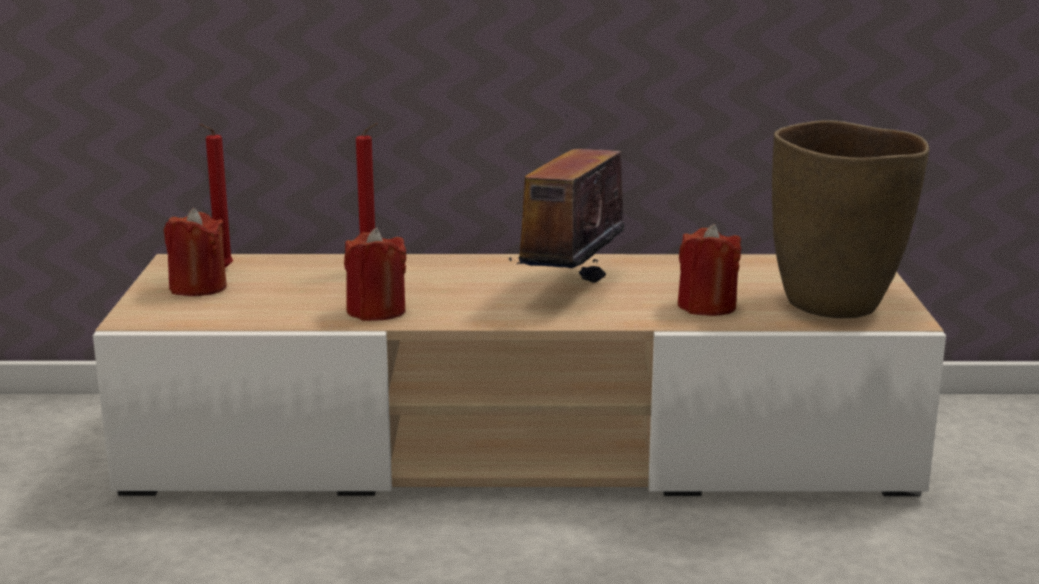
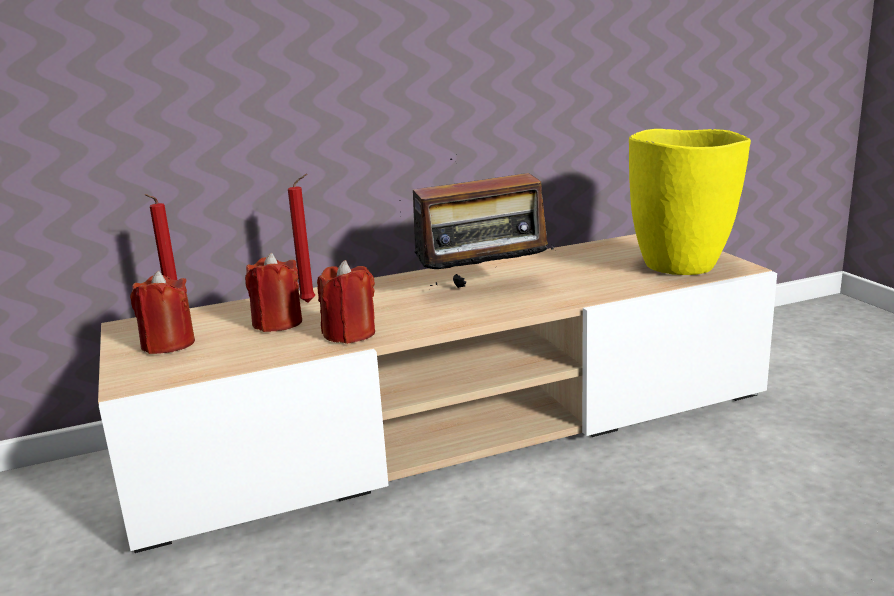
camera: 20 degrees left, 0 degrees up
(569, 289) = (484, 288): radio -> radio turned 105 degrees counterclockwise
(707, 306) = (598, 283): red candle -> red candle (277, 323)
(835, 304) = (681, 265): brown vase -> yellow vase

